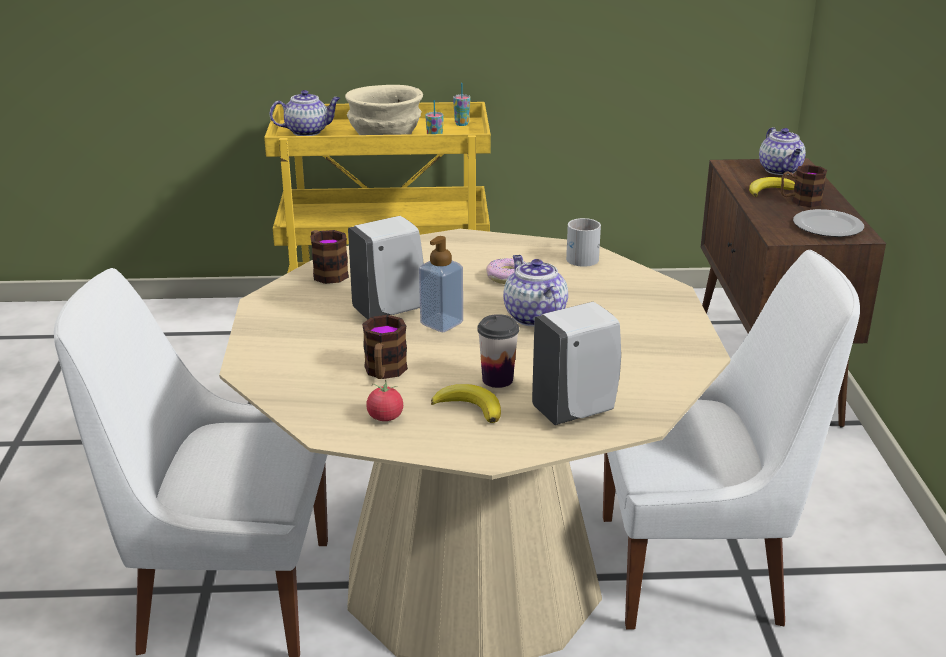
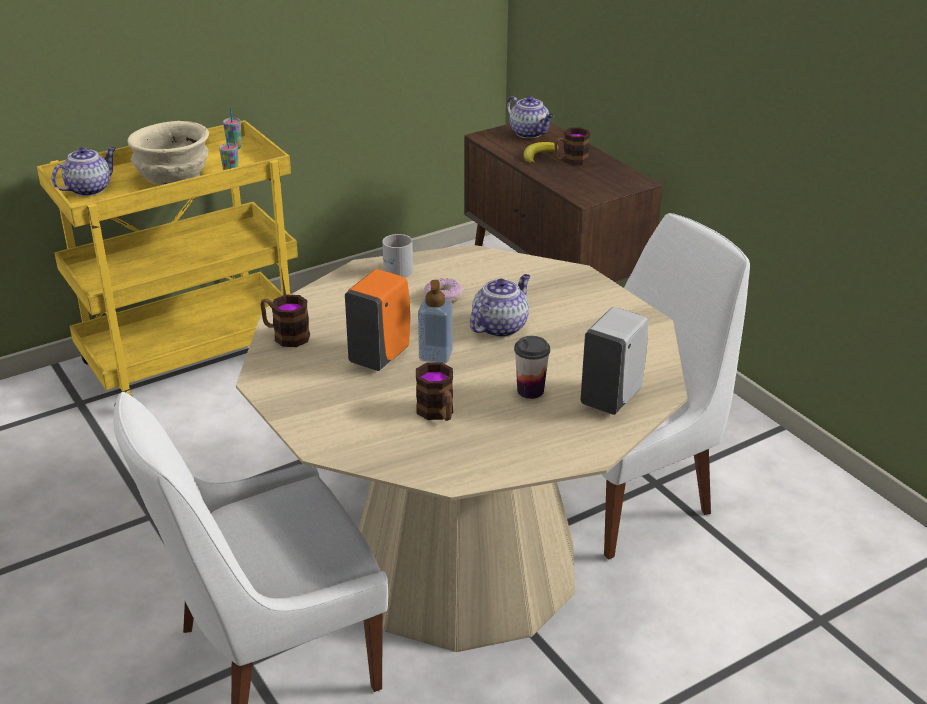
camera: 30 degrees left, 5 degrees up
(385, 417) = (481, 451): tomato -> none
(390, 310) = (381, 356): white soap dispenser -> orange soap dispenser
(470, 407) = (534, 421): banana -> none
(533, 316) = (500, 327): teapot -> teapot turned 90 degrees clockwise
(583, 256) = (482, 260): white mug -> white mug (396, 268)
(826, 226) = (609, 180): plate -> none

